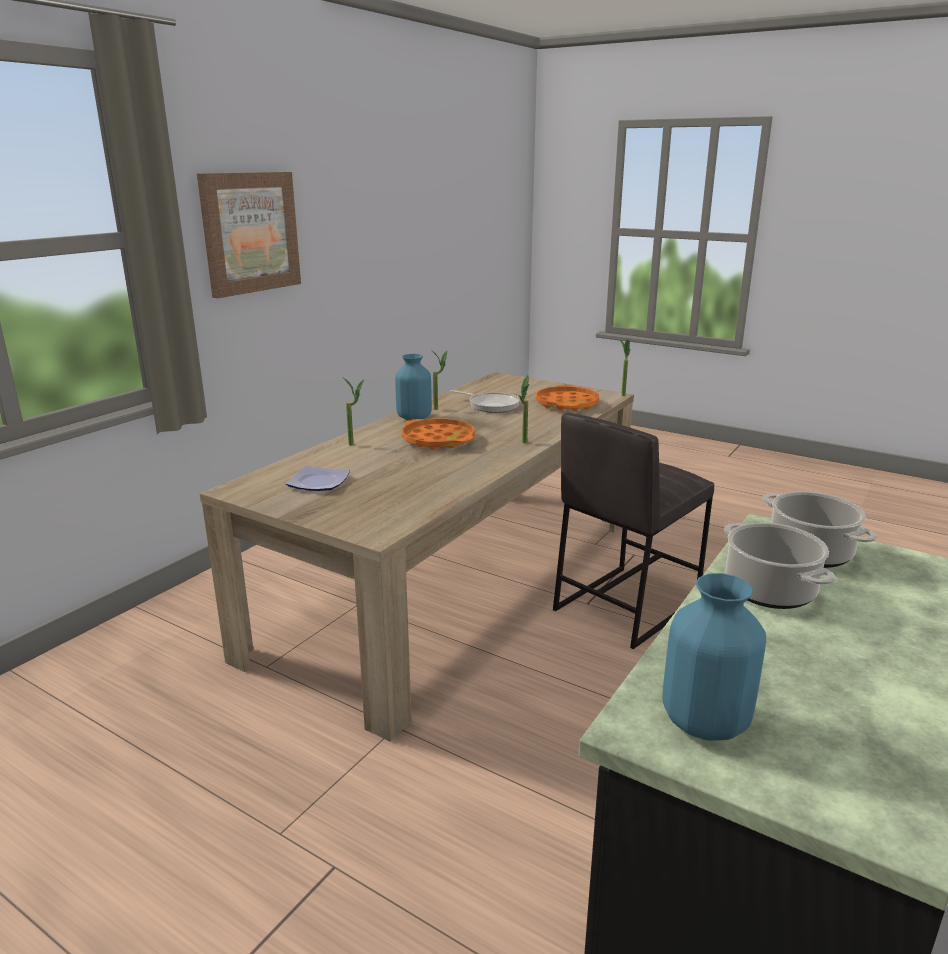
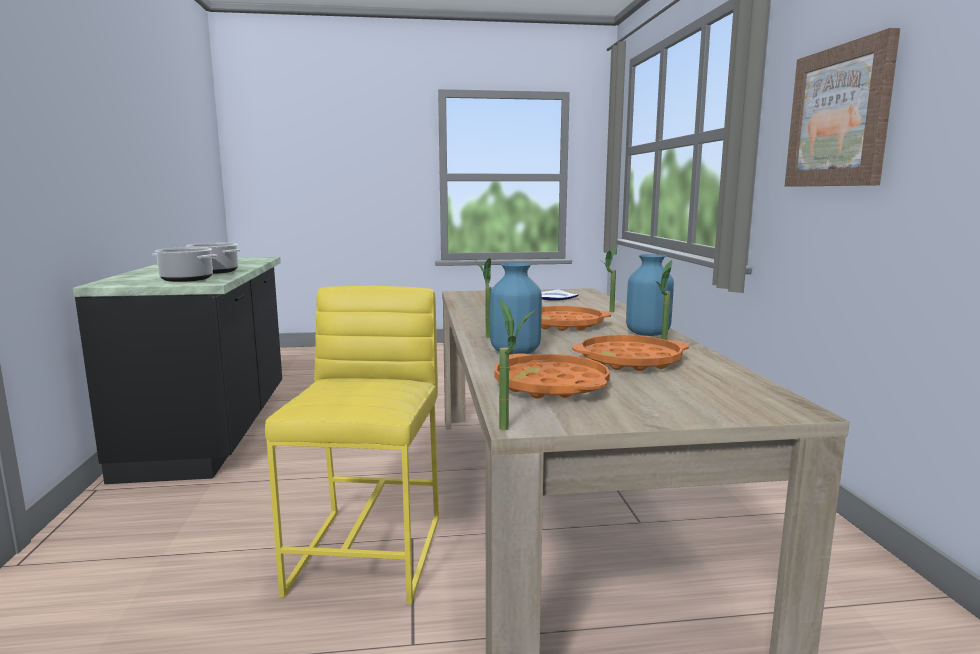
camera: 140 degrees right, 10 degrees down
(491, 405) = (630, 361): frying pan -> orange tray
(624, 605) = (370, 552): grey stool -> yellow stool
(705, 721) = (241, 259): blue vase -> blue vase (515, 352)

